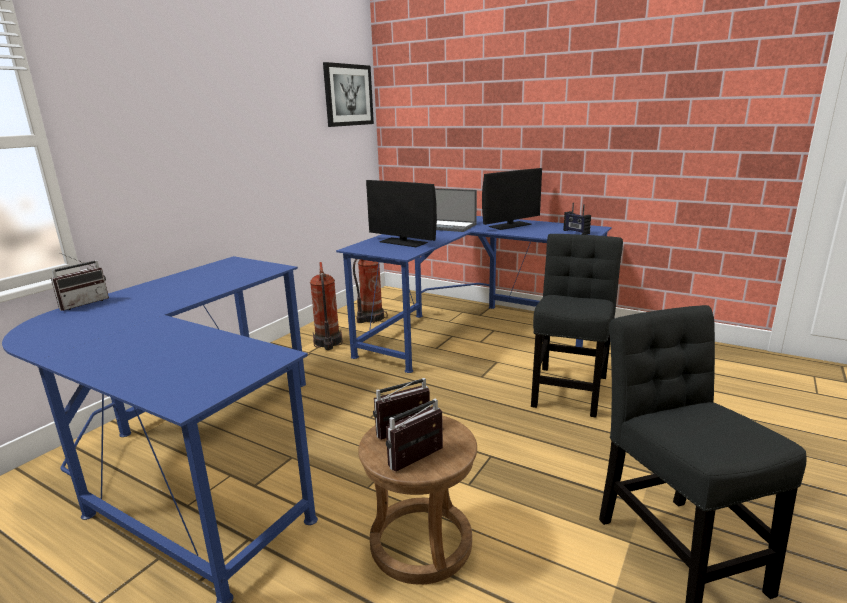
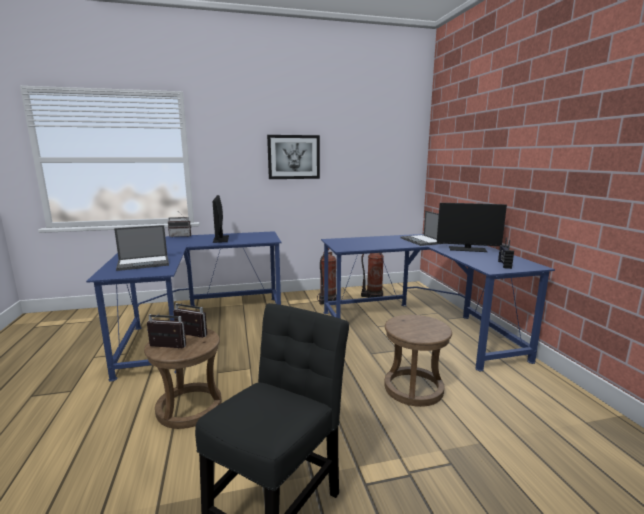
camera: 45 degrees right, 5 degrees down
(187, 359) = (144, 263): none -> laptop
(348, 95) = (398, 140): picture -> picture (293, 157)
(403, 242) = (365, 243): monitor -> monitor (221, 239)
(569, 388) = (413, 388): black chair -> brown stool

